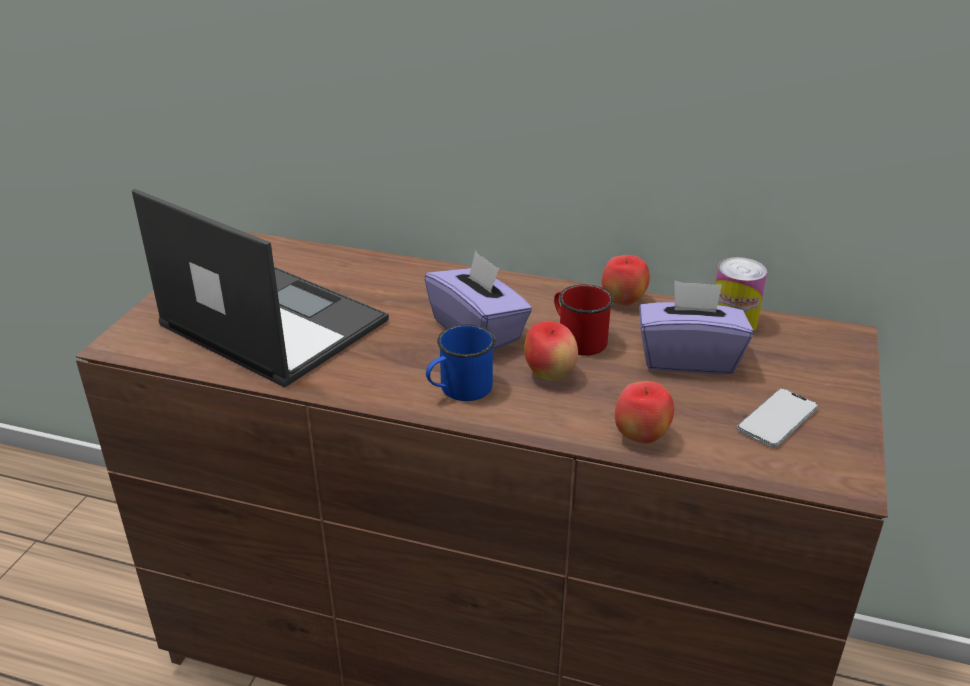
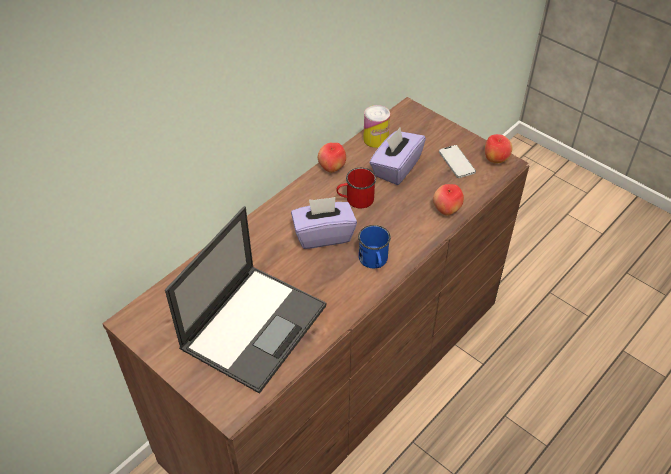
camera: 65 degrees left, 15 degrees up
(271, 322) = (255, 325): laptop -> laptop turned 150 degrees clockwise
(550, 375) = (381, 222): apple -> apple (495, 160)

